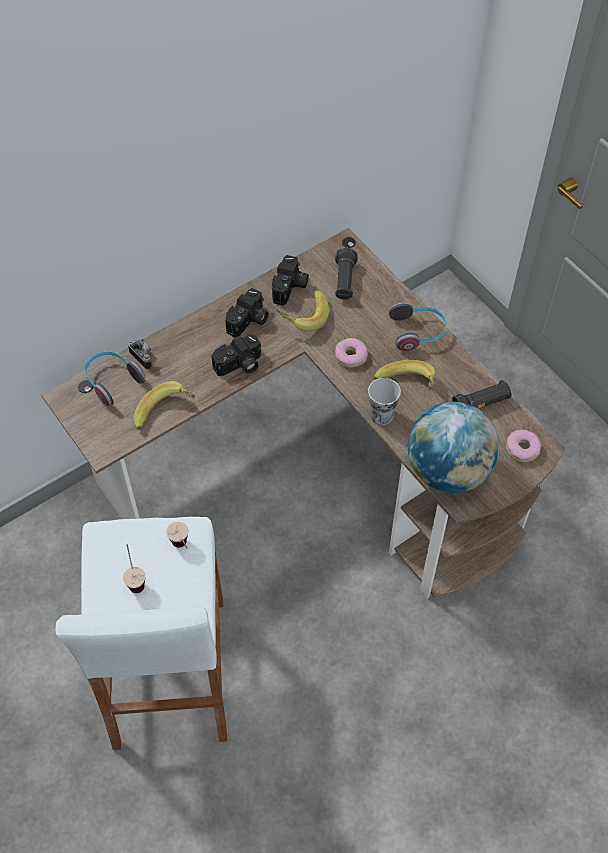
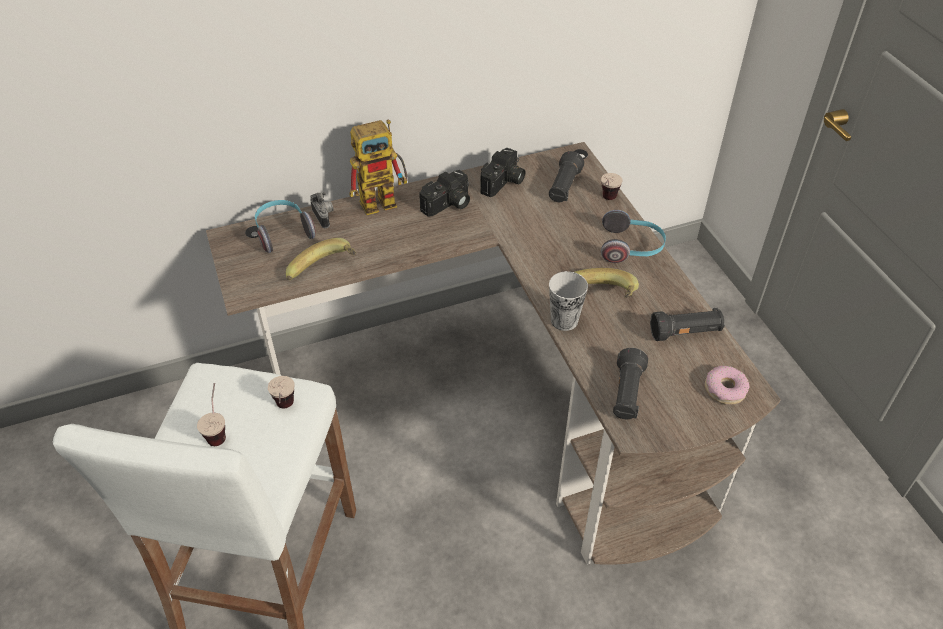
camera: 15 degrees right, 10 degrees down
(190, 328) = (385, 200): none -> toy robot
(239, 365) = (422, 243): camera -> none
(302, 317) = (507, 211): banana -> none
(351, 356) = (548, 256): donut -> none
(385, 288) = (606, 201): none -> cup
(448, 470) = (626, 394): globe -> black flashlight

